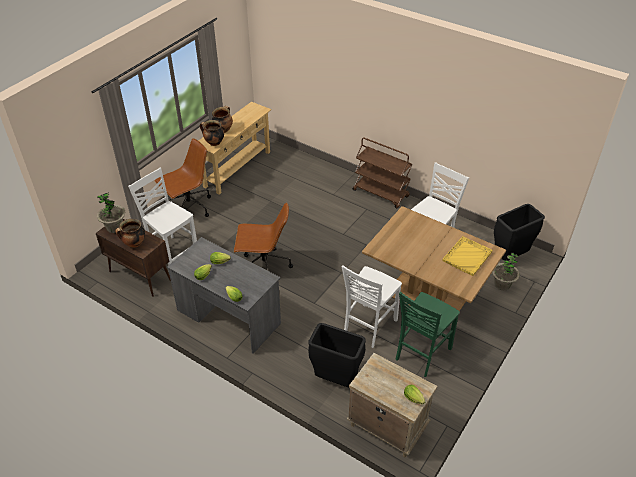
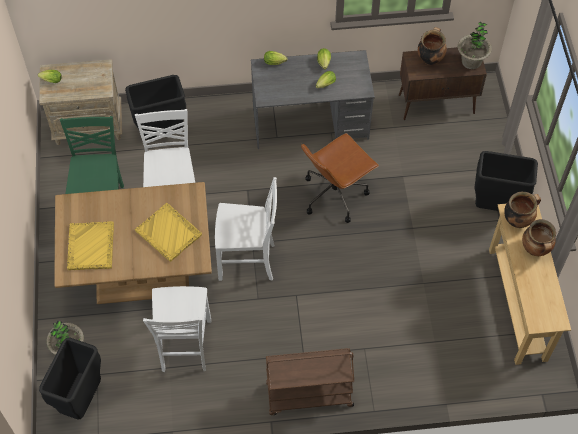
camera: 140 degrees right, 15 degrees up
(172, 253) = (440, 146): white chair -> white chair (248, 261)
(189, 208) = (495, 207): brown office chair -> black trash can
(410, 236) = (169, 233): none -> yellow tray

